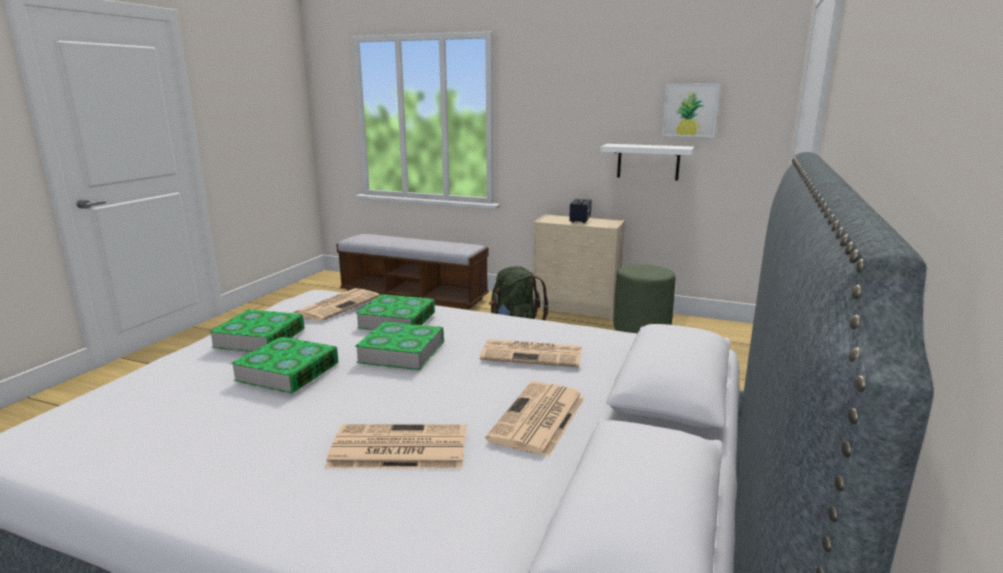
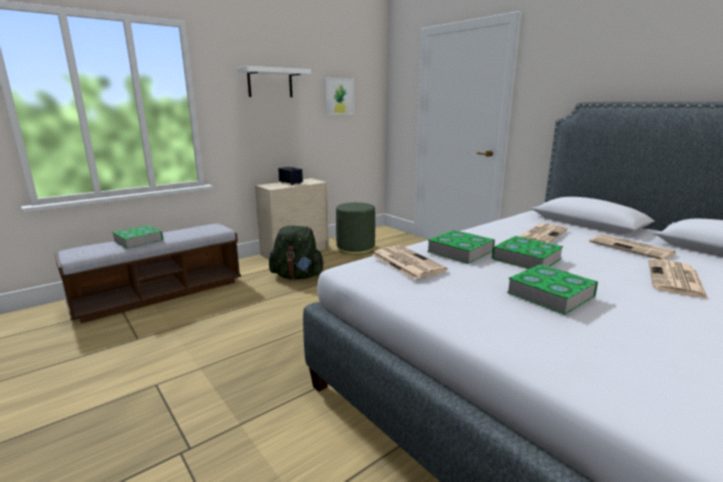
camera: 60 degrees left, 0 degrees up
(260, 338) = (467, 296): book -> book (138, 240)
(648, 162) = (319, 133): white shelf -> white shelf (270, 83)

